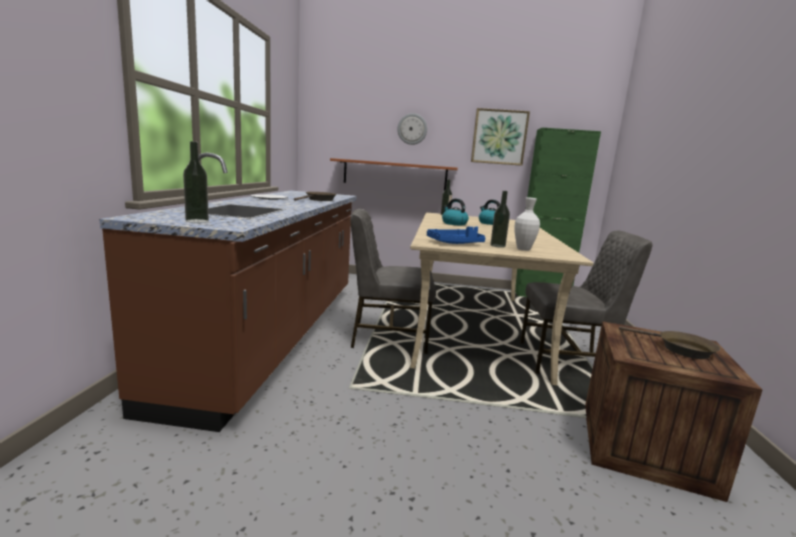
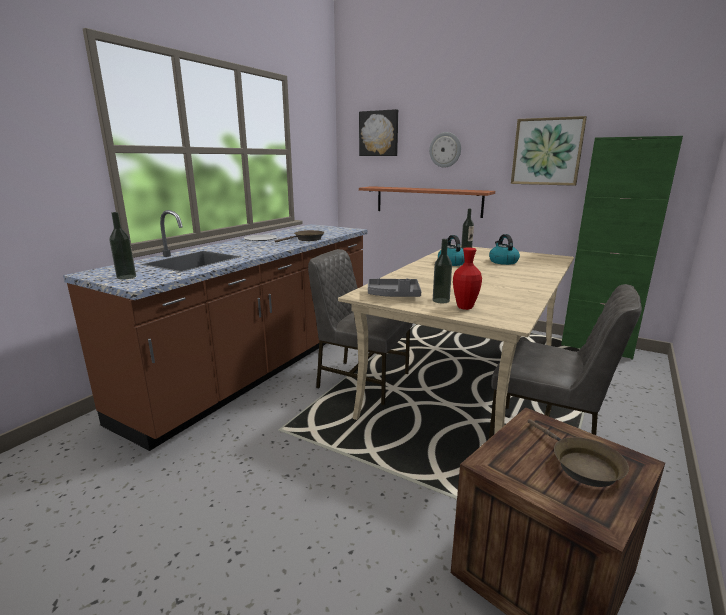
camera: 25 degrees right, 5 degrees up
(346, 108) = (379, 133): none -> picture
(455, 243) = (393, 295): blue tray -> grey tray
(523, 249) = (465, 307): white vase -> red vase

